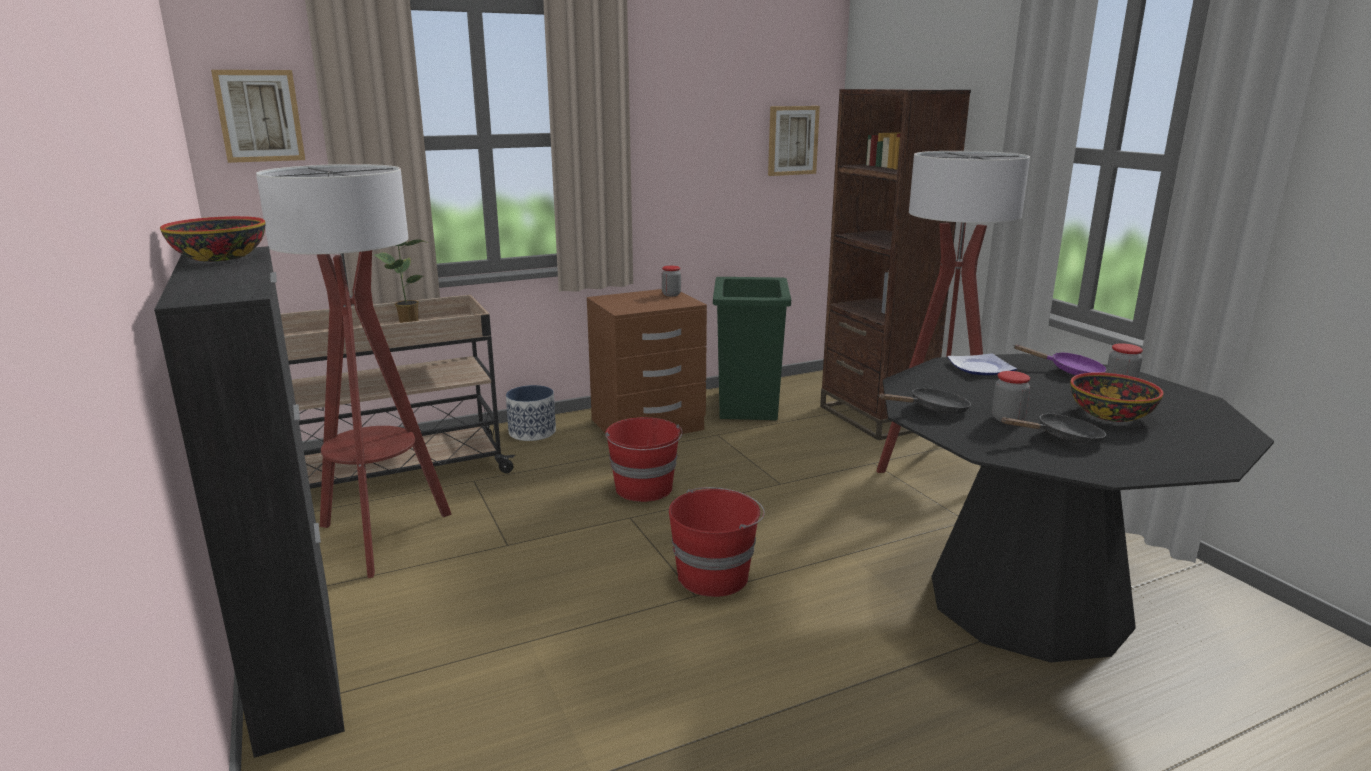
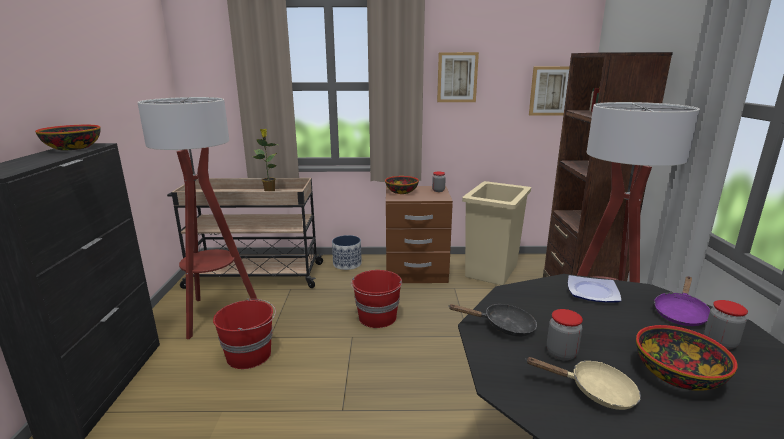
camera: 25 degrees right, 0 degrees up
(259, 116) = (208, 69): picture -> picture (457, 77)
(621, 301) = (402, 192): none -> bowl
(714, 576) = (366, 398): red bucket -> red bucket (250, 355)
(747, 406) = (490, 271): green trash can -> beige trash can
(1062, 438) = (595, 391): black frying pan -> beige frying pan
(1070, 371) = (680, 313): purple frying pan -> purple frying pan turned 75 degrees clockwise

